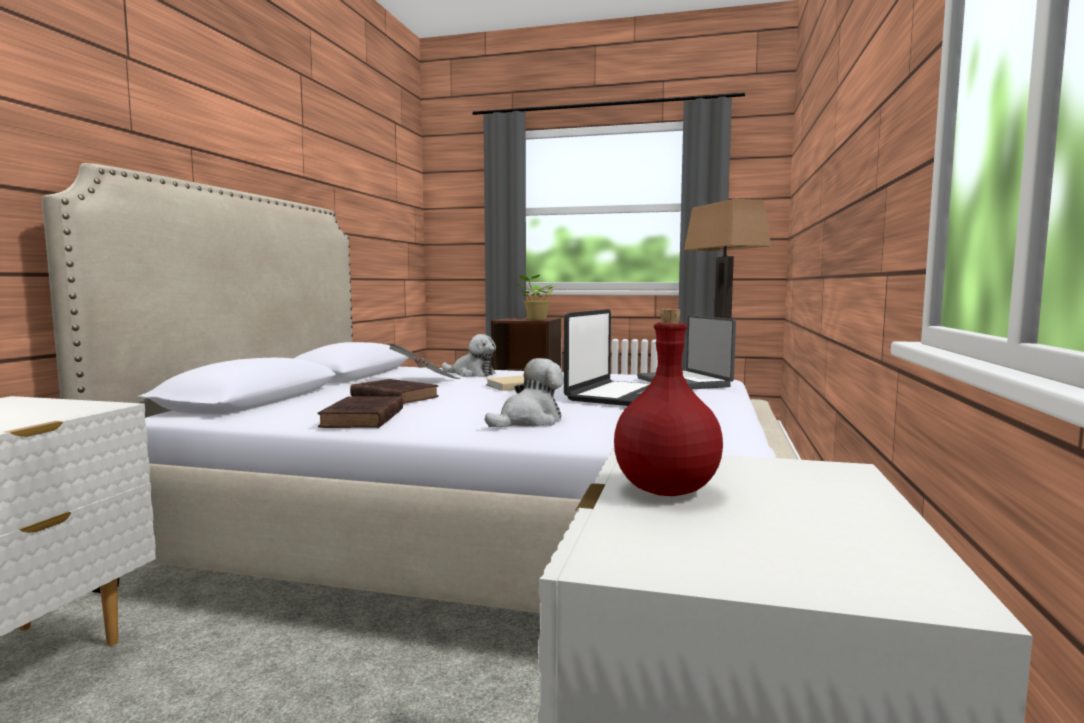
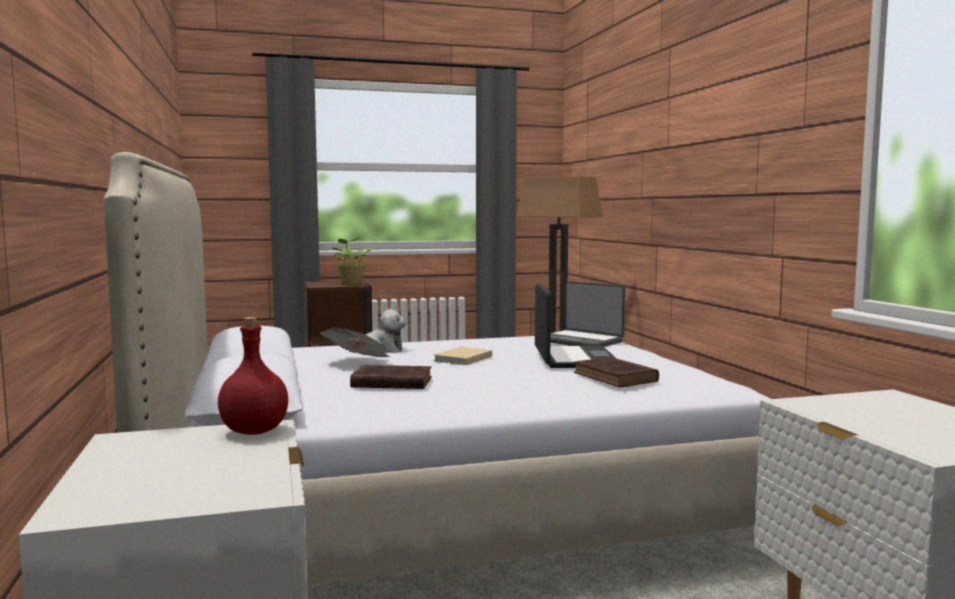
camera: 30 degrees left, 0 degrees up
(362, 419) = (433, 407): brown book -> brown book (616, 378)
(529, 421) = (570, 390): plush toy -> none
(664, 490) = (859, 419): red bottle -> red bottle (253, 431)

